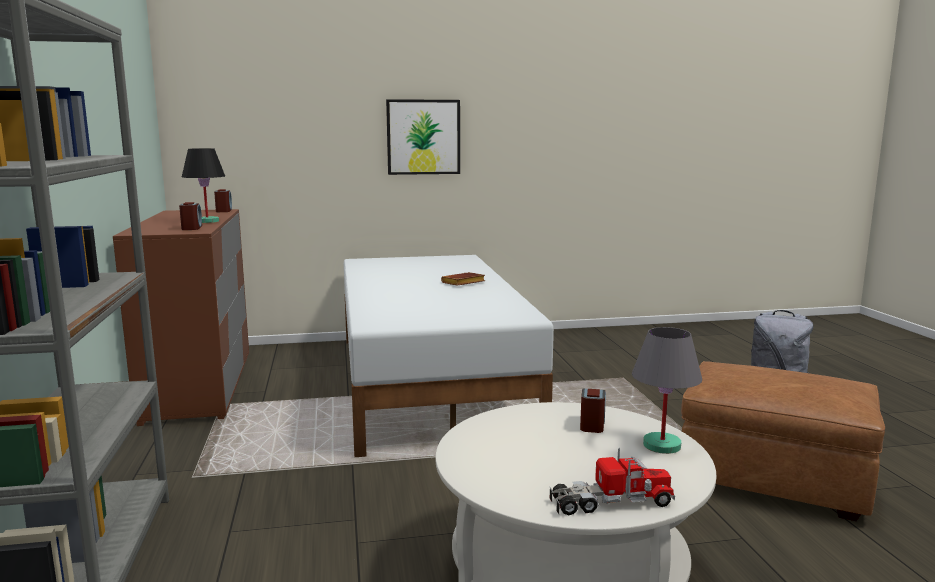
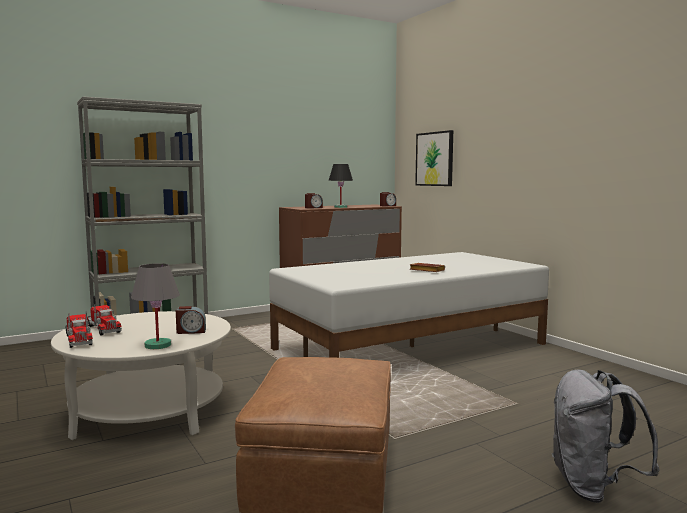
camera: 70 degrees right, 5 degrees down
(423, 137) = (521, 156): picture -> picture (434, 159)
(543, 485) = (101, 328): none -> toy truck

